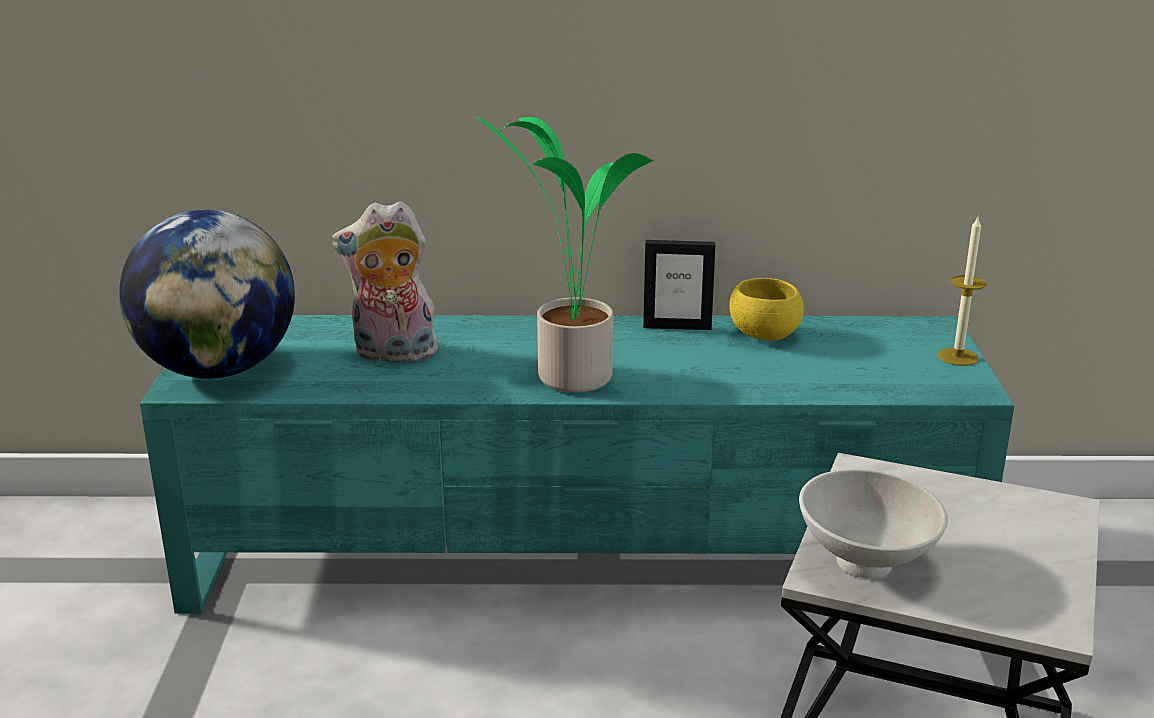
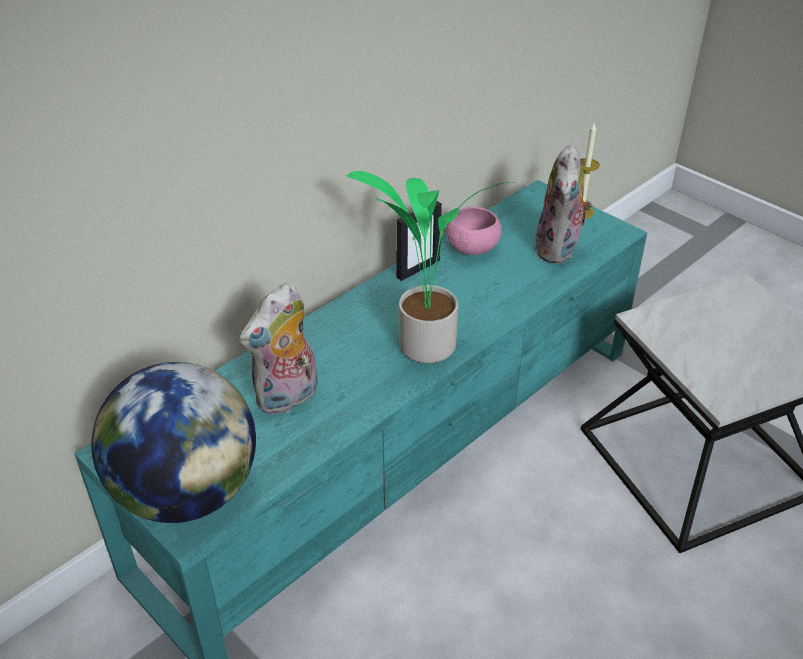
camera: 45 degrees left, 15 degrees up
(764, 335) = (472, 249): yellow bowl -> pink bowl
(864, 374) = (559, 250): none -> plush toy
(867, 562) = (727, 379): white bowl -> none

